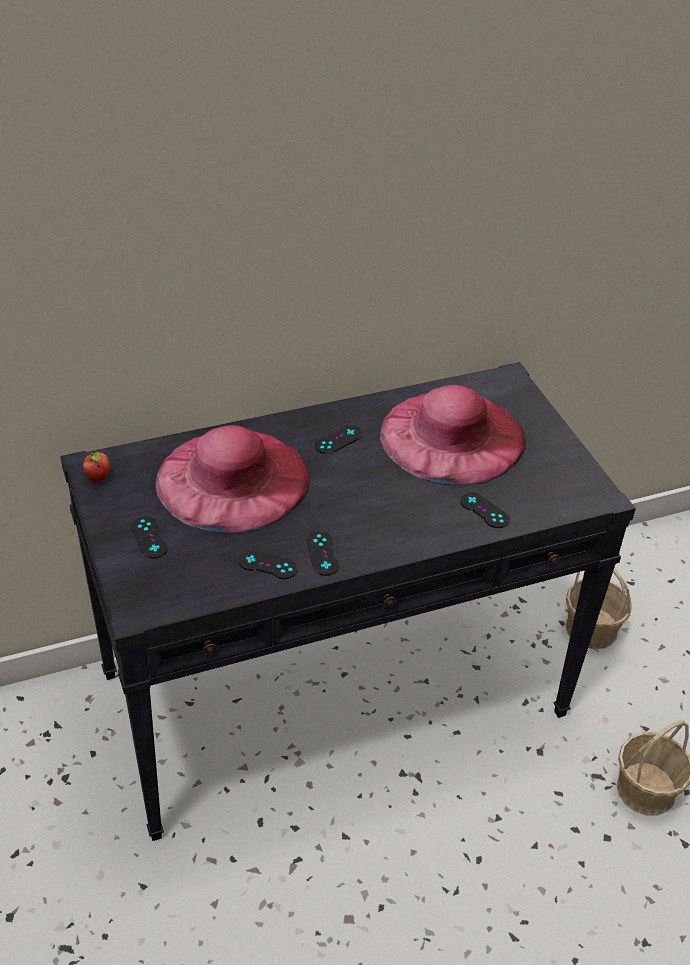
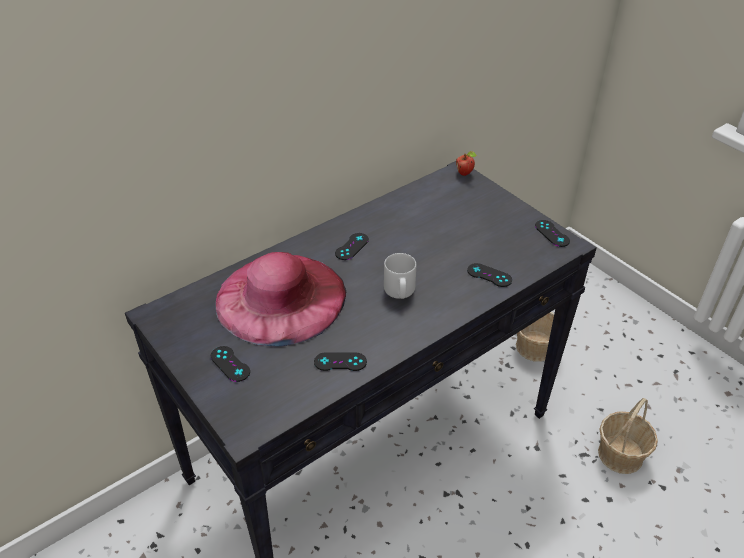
camera: 15 degrees left, 0 degrees up
(98, 478) = (166, 324): apple -> apple (465, 173)
(322, 553) = (380, 341): black game controller -> black game controller (552, 233)
(370, 504) = (399, 291): none -> grey mug
(452, 436) = (438, 224): pink hat -> none

